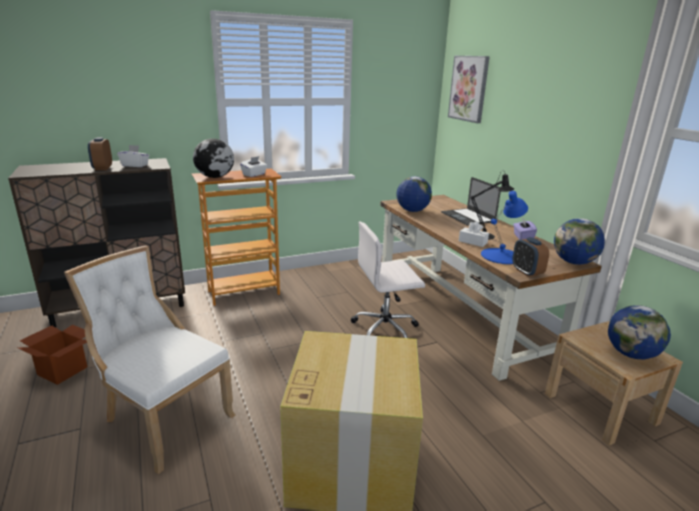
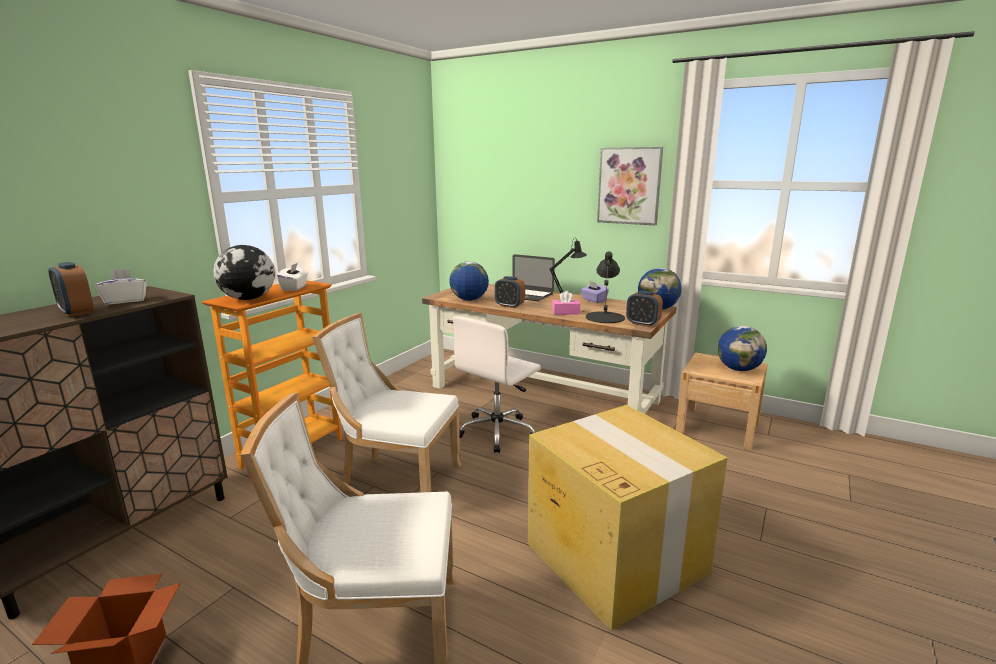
camera: 35 degrees left, 5 degrees down
(278, 335) = (397, 480): none -> white chair
(435, 224) = (509, 306): none -> alarm clock
(468, 88) = (476, 166): picture -> picture (629, 186)
(472, 242) = (566, 312): white tissue box -> pink tissue box
(501, 256) = (605, 317): blue table lamp -> black table lamp

